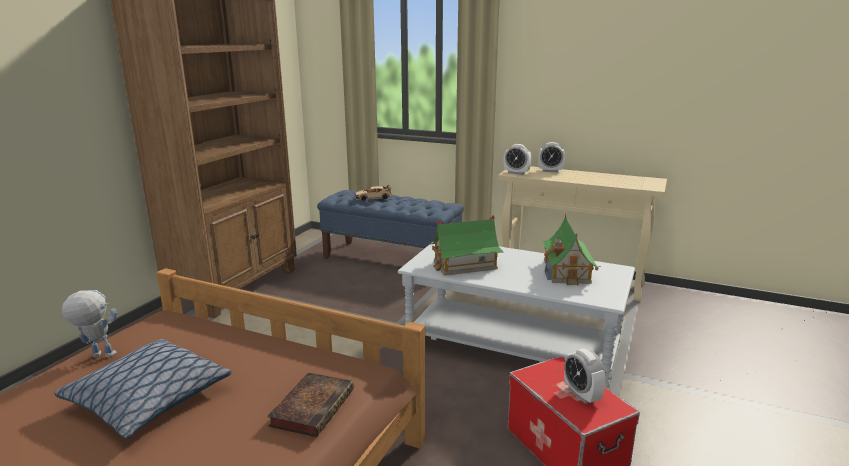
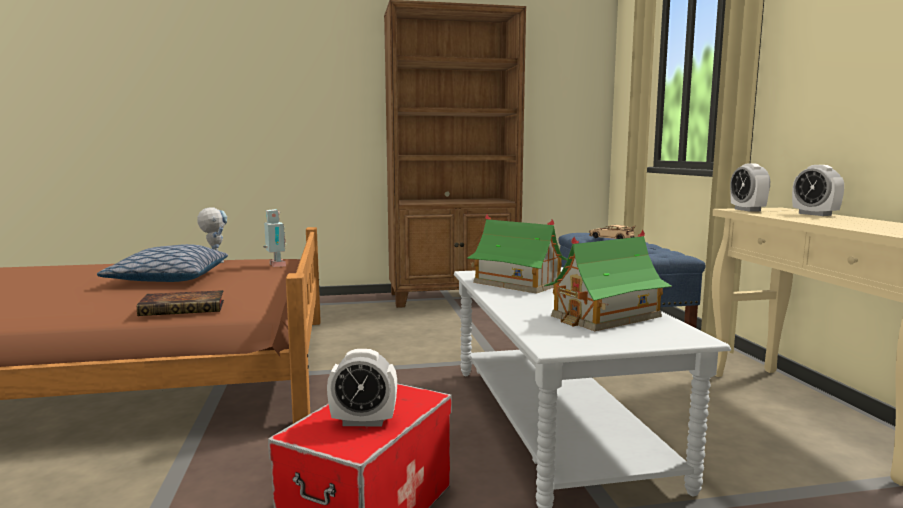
camera: 55 degrees right, 10 degrees down
(193, 328) = (275, 266): none -> toy robot
(582, 394) = (363, 421): alarm clock -> alarm clock turned 120 degrees counterclockwise

